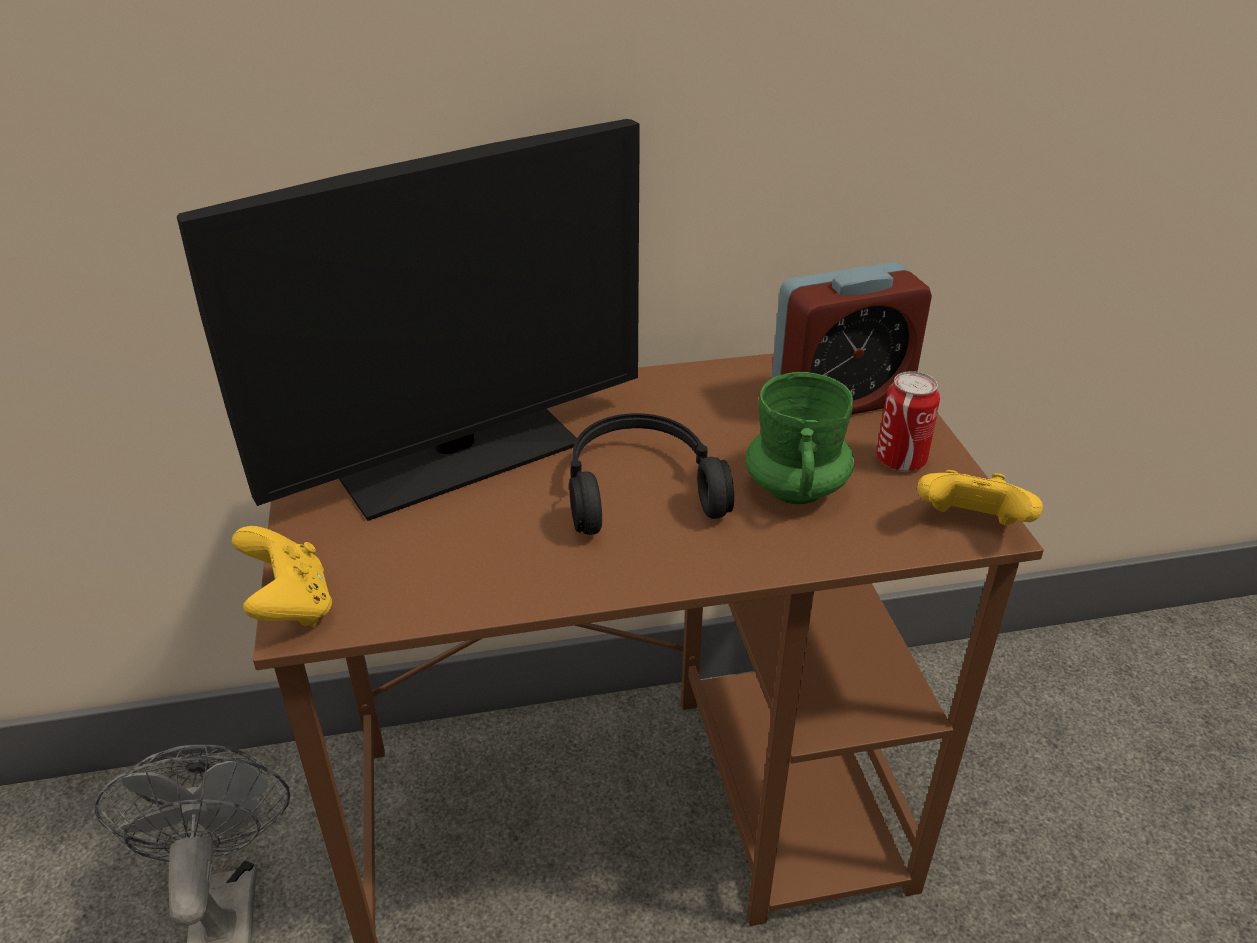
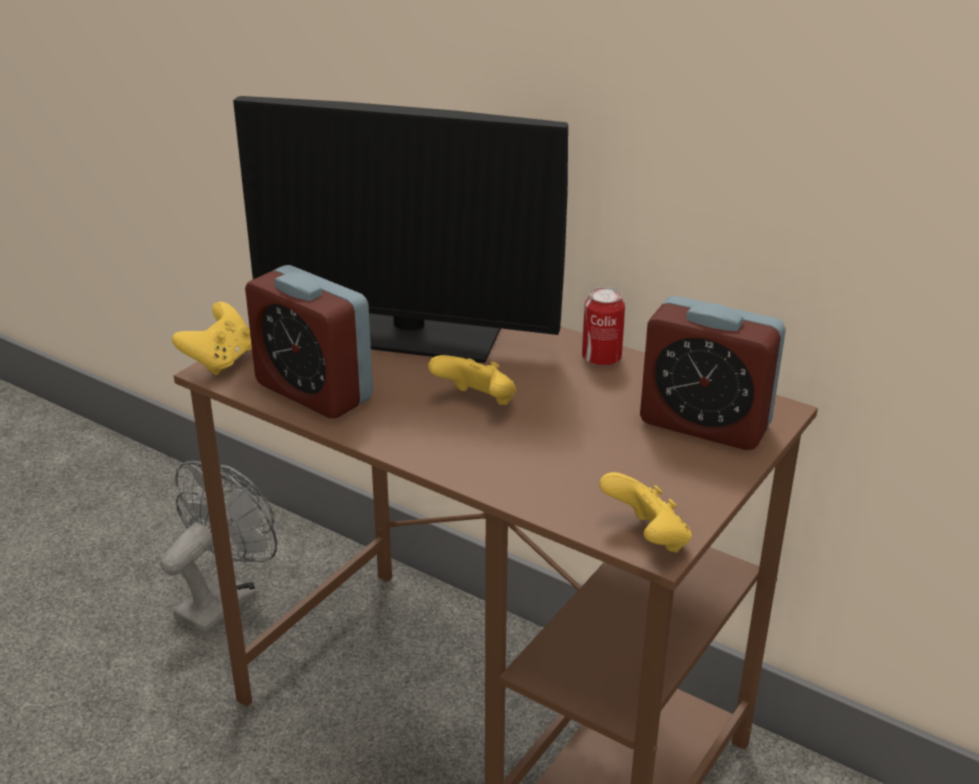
camera: 45 degrees right, 5 degrees down
(461, 574) = (314, 391): none -> alarm clock
(640, 488) = (477, 403): black headphones -> yellow game controller
(796, 489) = (571, 455): green mug -> none
(901, 460) = (675, 479): can -> can (601, 358)

